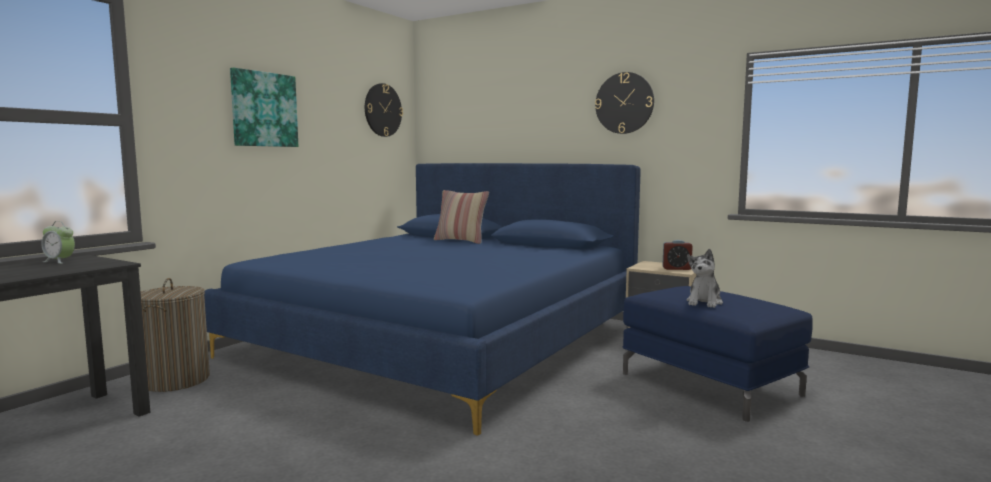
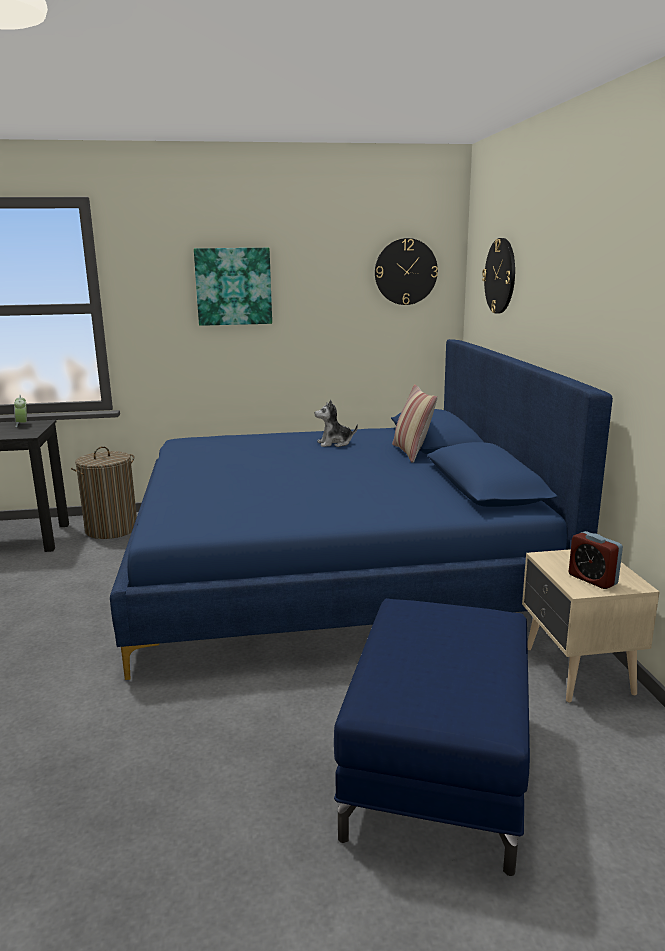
camera: 50 degrees right, 10 degrees up
(624, 103) = (616, 281): wall clock -> wall clock (500, 276)
(704, 302) = (405, 651): plush toy -> plush toy (335, 443)

